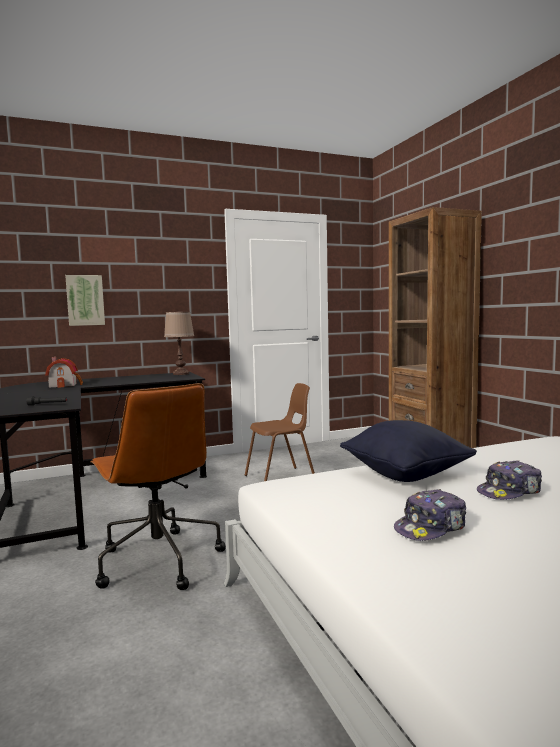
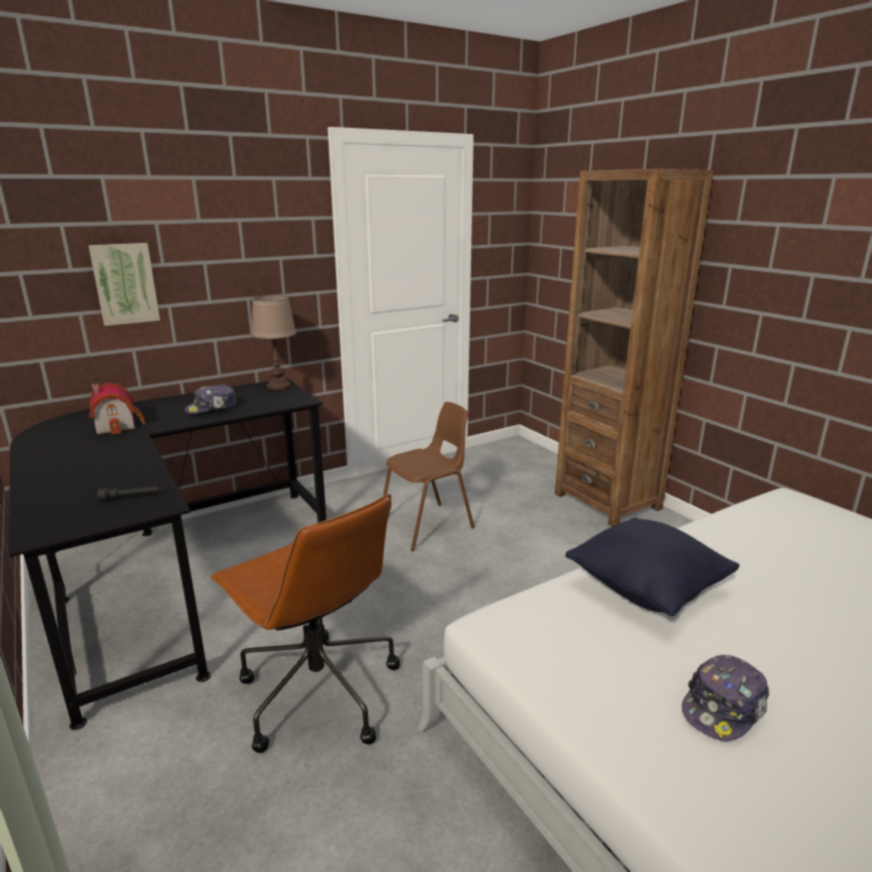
camera: 10 degrees left, 15 degrees up
(510, 492) = (783, 623): cap -> cap (211, 408)

